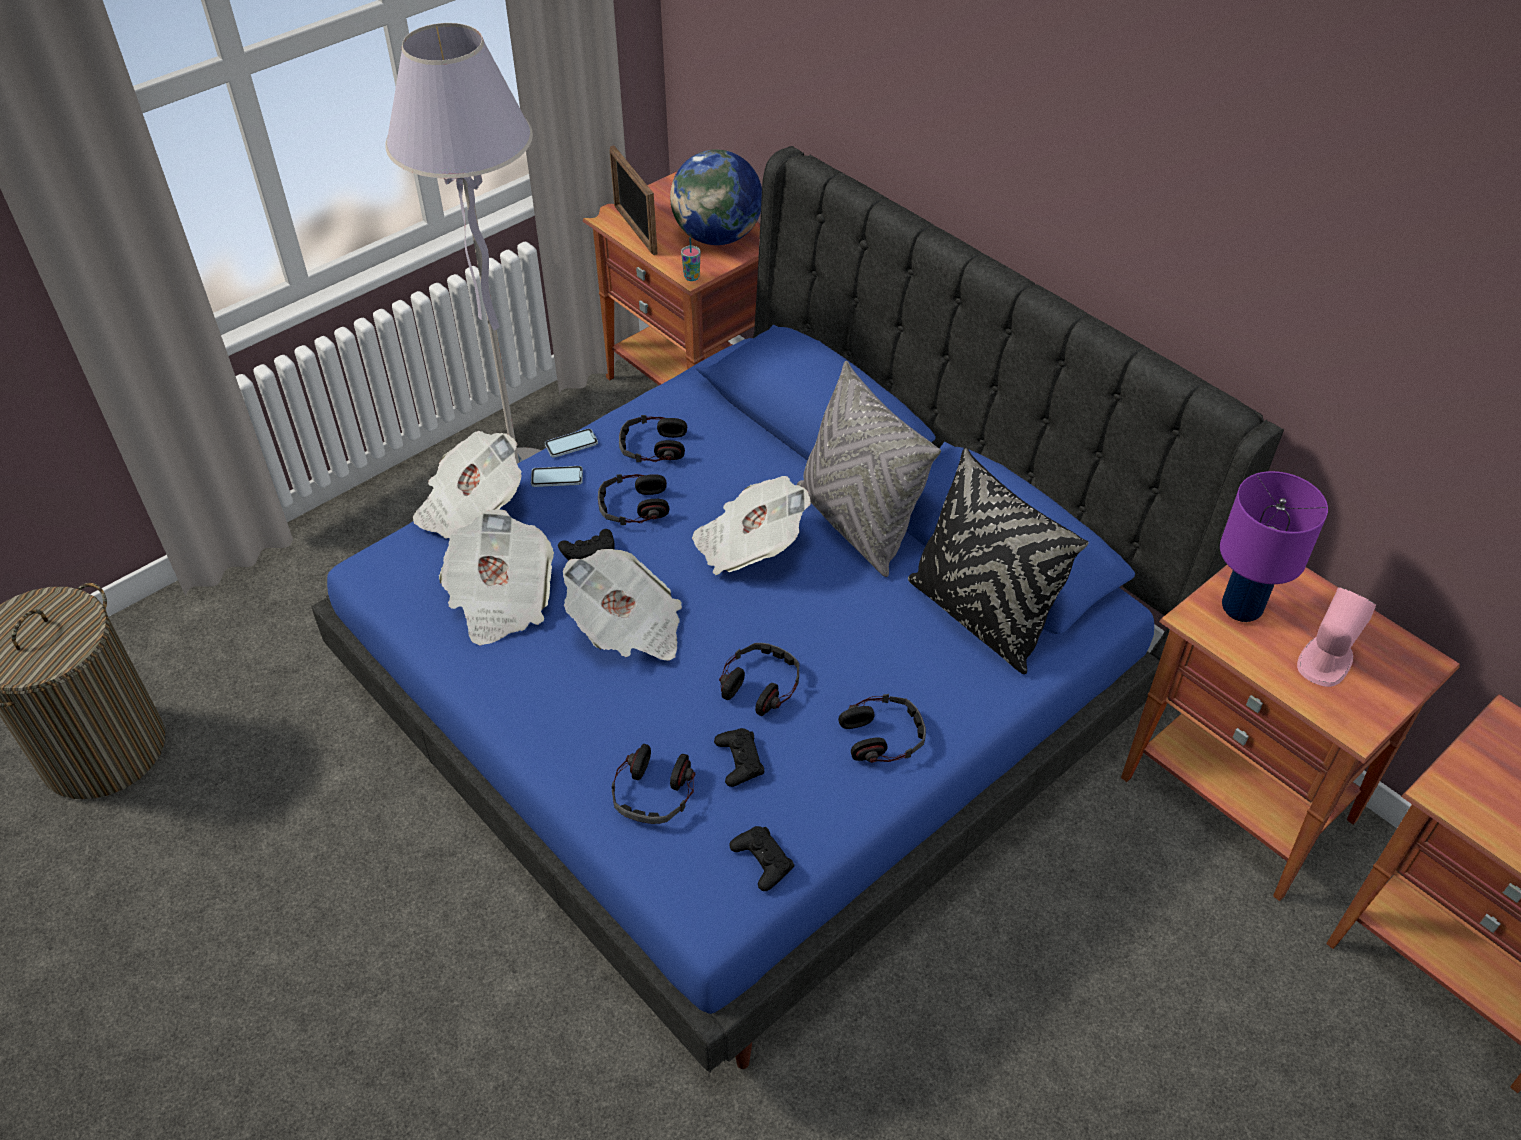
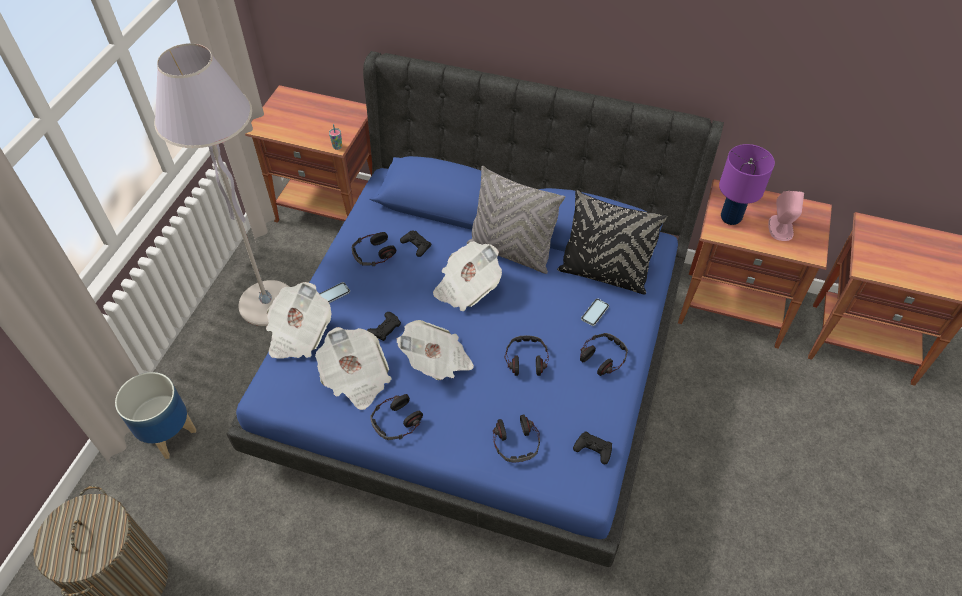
camera: 30 degrees left, 5 degrees up
(280, 594) = (169, 435): none -> planter
(571, 444) = (326, 271): phone -> phone (595, 313)
(633, 507) = (389, 292): headphones -> headphones (396, 421)
(635, 230) = (282, 130): picture frame -> none
(717, 237) = (333, 117): globe -> none
(739, 760) = (545, 404): black game controller -> black game controller (416, 245)

